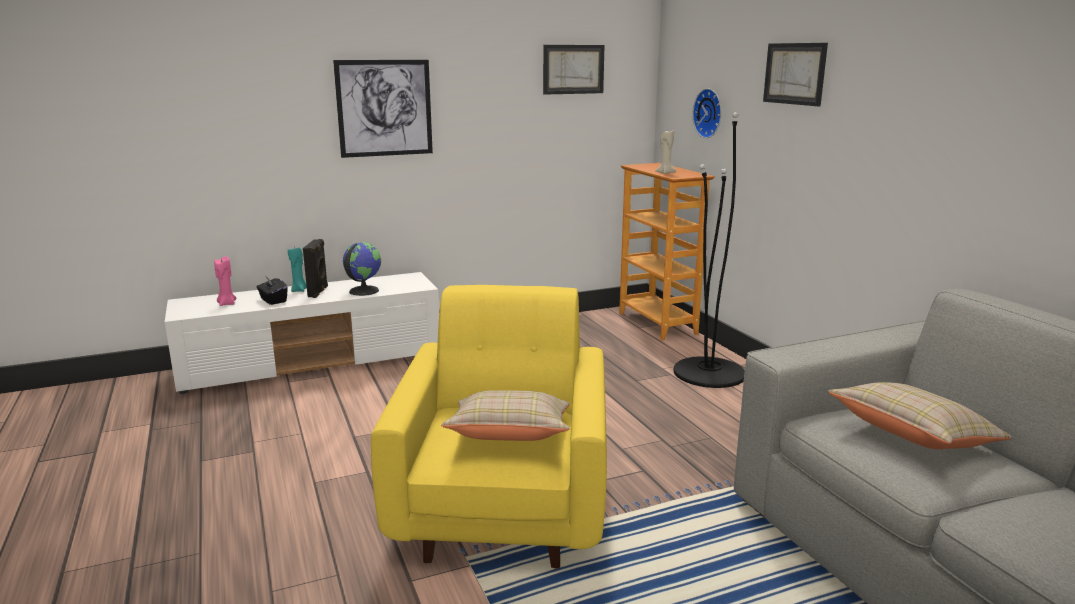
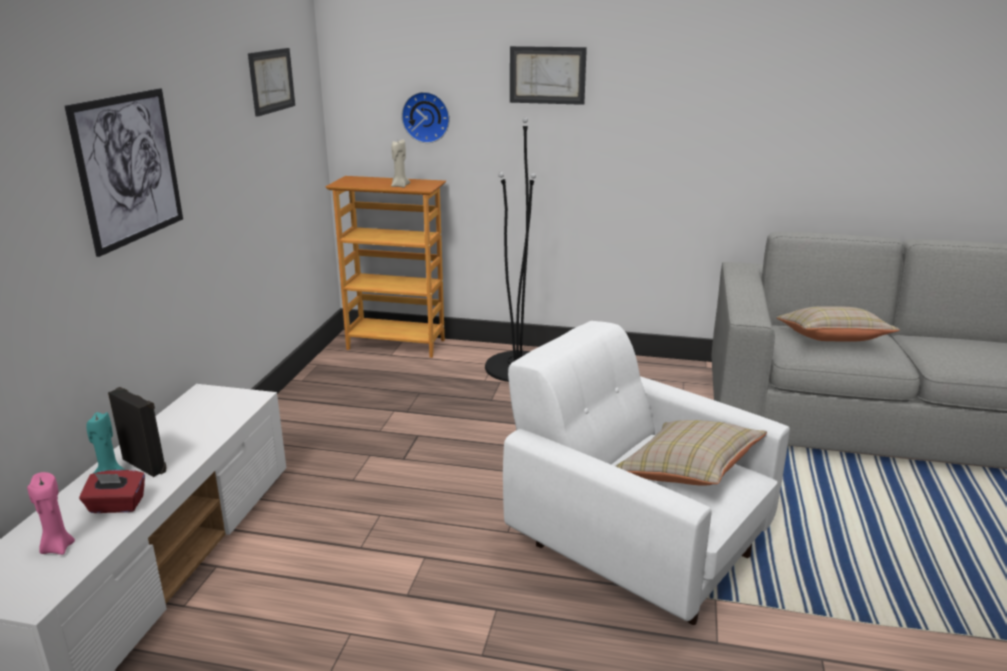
camera: 55 degrees left, 5 degrees up
(273, 300) = (116, 506): black tissue box -> red tissue box
(363, 291) = (200, 434): globe -> none
(504, 504) = (635, 546): yellow armchair -> white armchair

